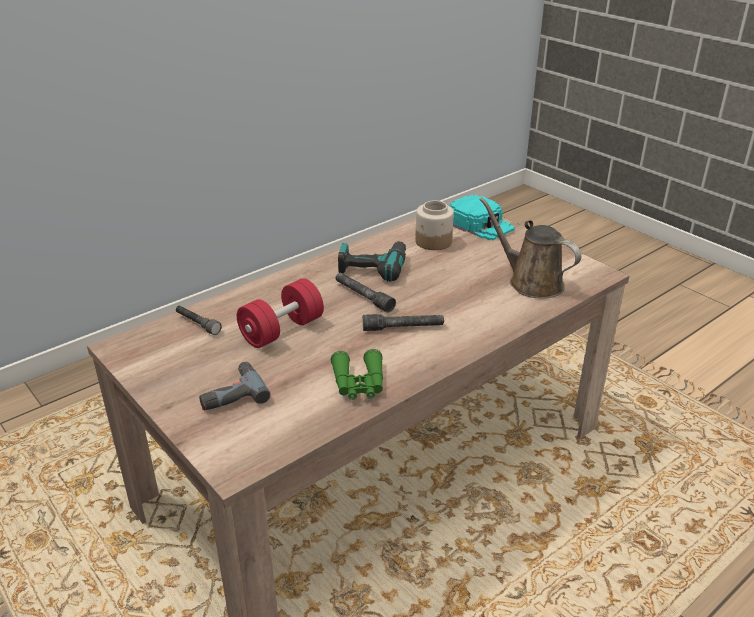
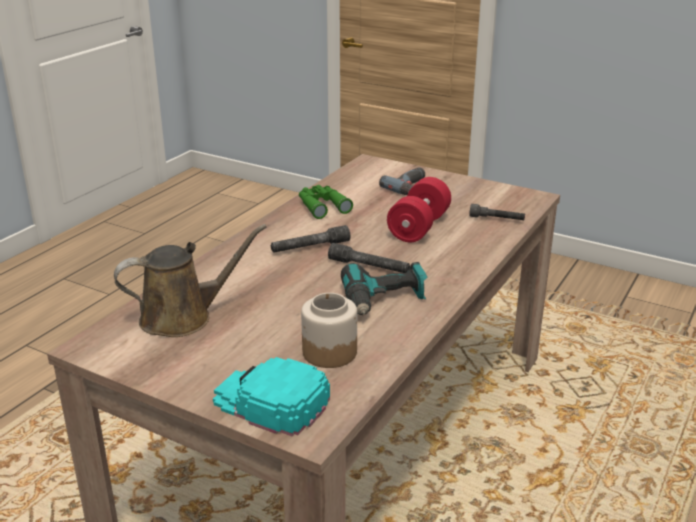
camera: 160 degrees right, 5 degrees down
(531, 282) = (183, 317): brown watering can -> brown watering can turned 45 degrees counterclockwise

